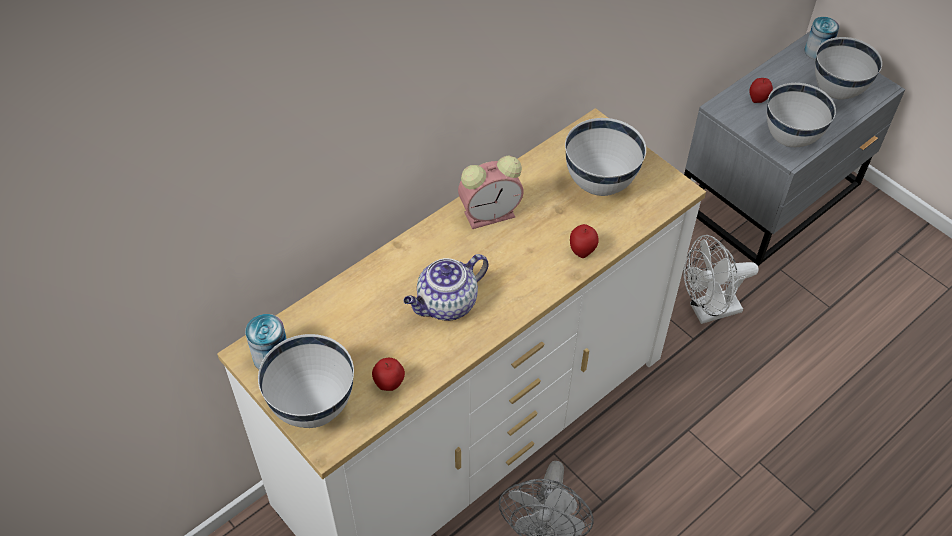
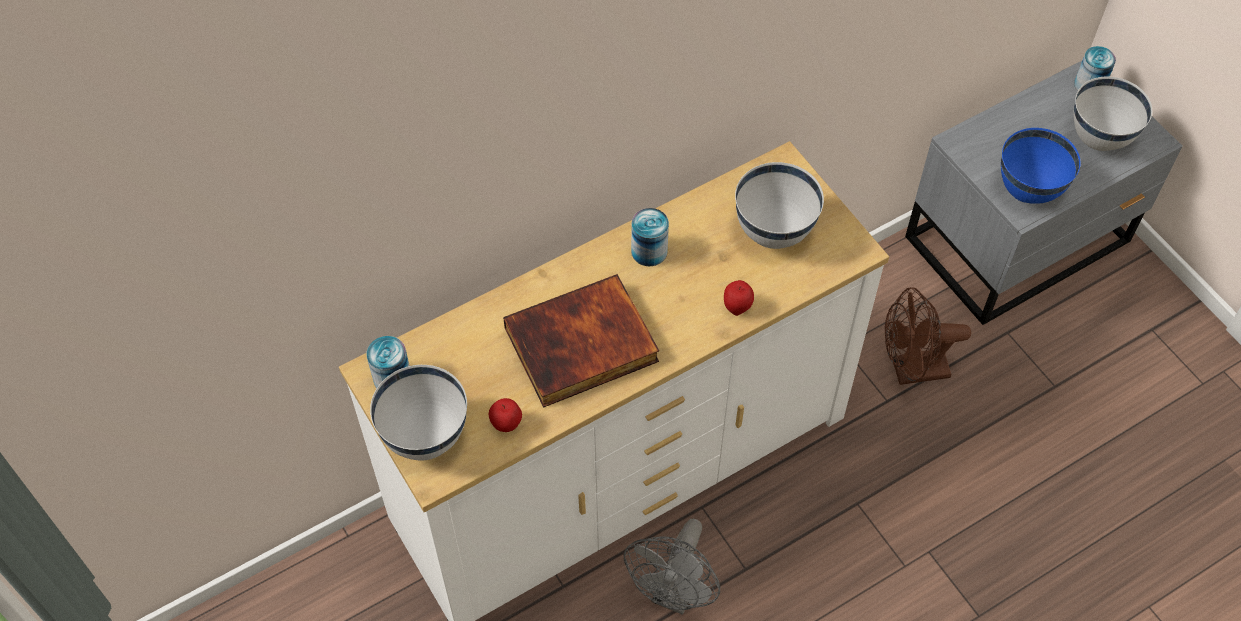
camera: 10 degrees right, 5 degrees up
(446, 305) = (581, 347): teapot -> book
(491, 213) = (649, 251): alarm clock -> can
(708, 311) = (911, 371): white fan -> brown fan
(758, 100) = (1002, 137): apple -> none
(791, 139) = (1029, 191): white bowl -> blue bowl

